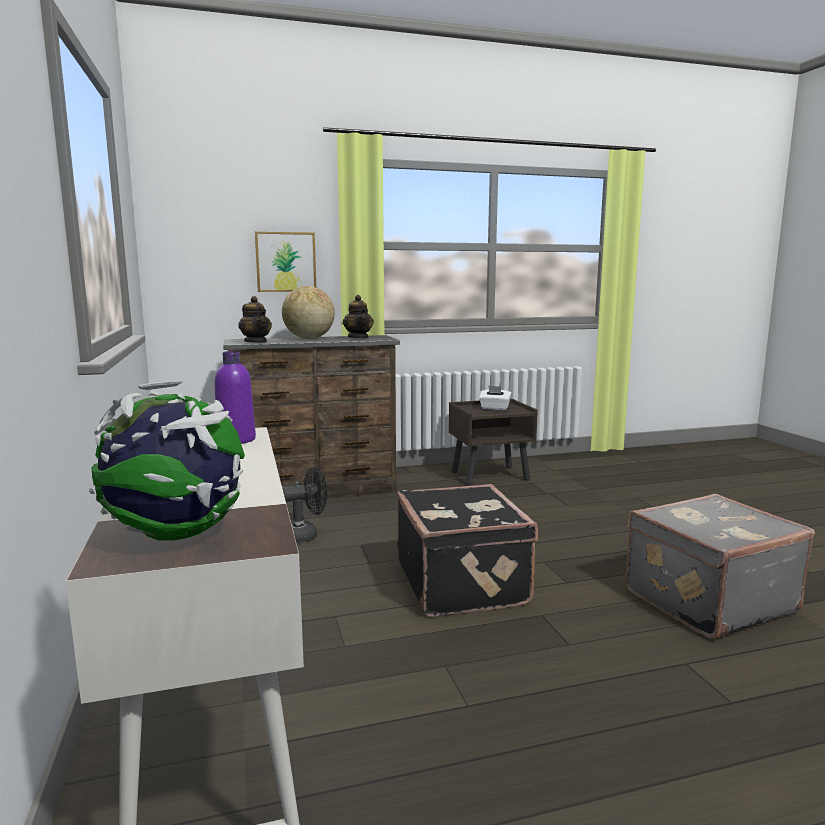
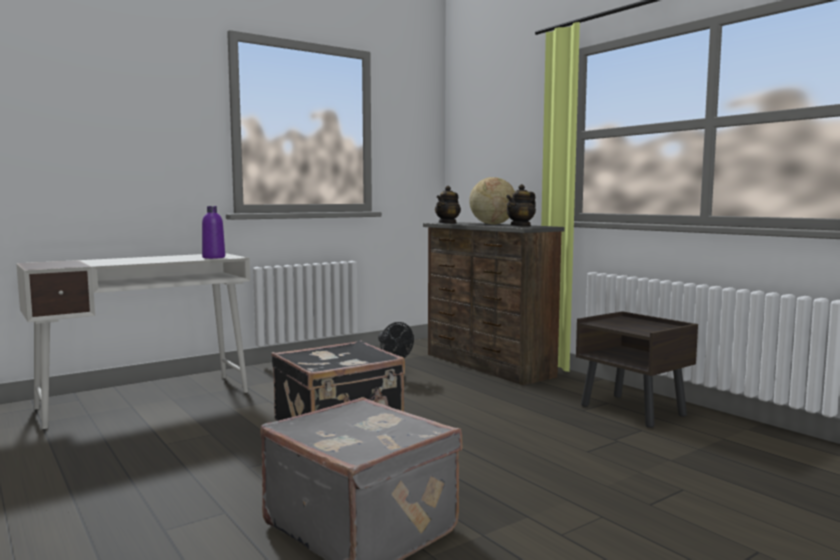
camera: 70 degrees right, 5 degrees down
(178, 535) = (54, 264): globe -> none
(285, 262) = (519, 157): picture -> none
(494, 408) = (639, 325): white tissue box -> none

